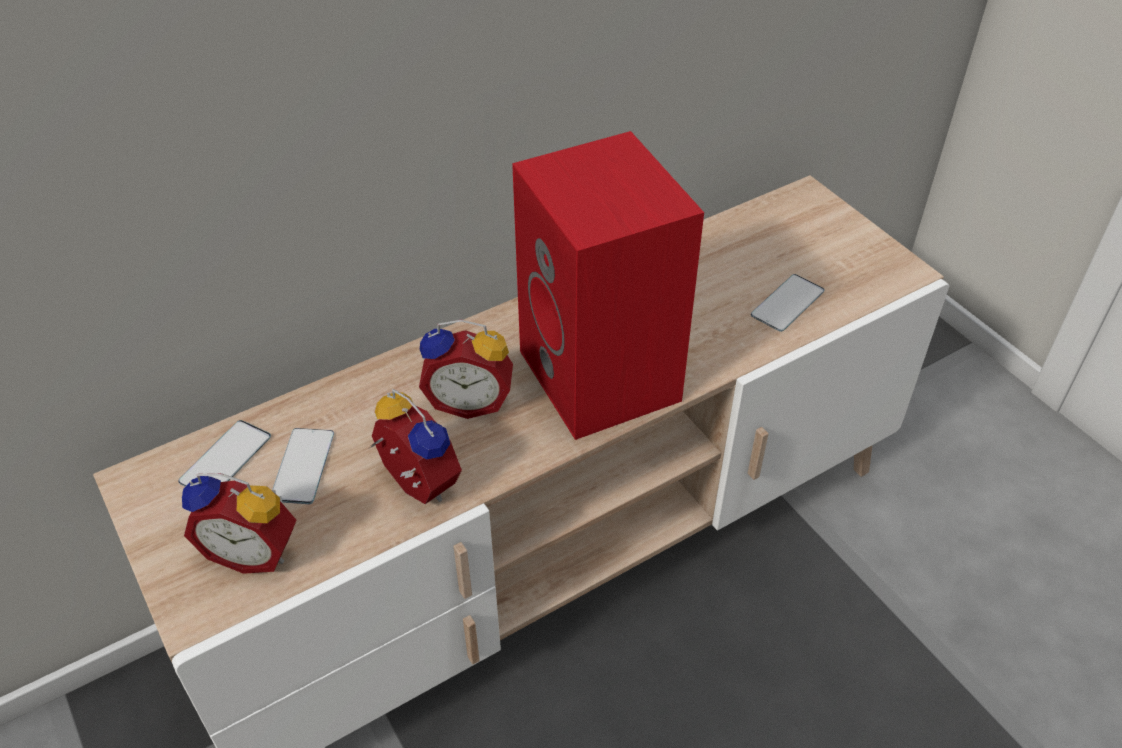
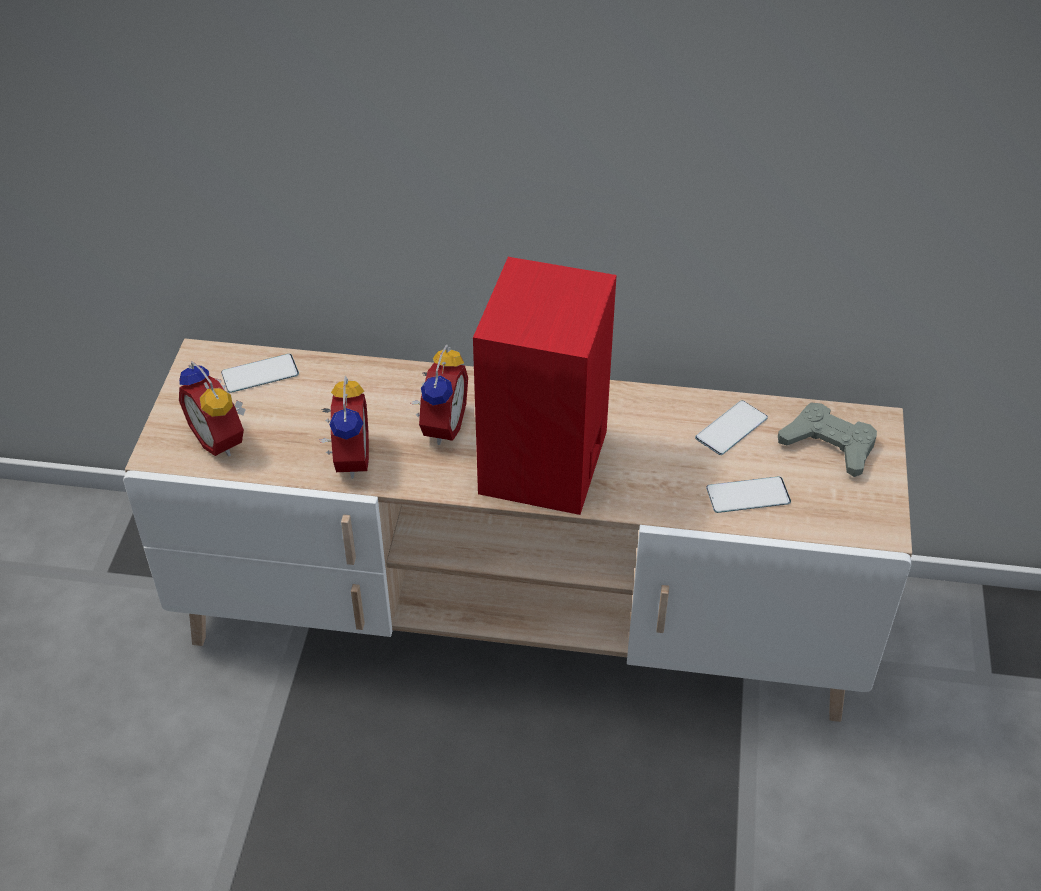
camera: 40 degrees right, 0 degrees up
(303, 466) = (297, 405): phone -> phone (731, 428)
(470, 400) = (440, 426): alarm clock -> alarm clock turned 120 degrees counterclockwise
(796, 230) = (829, 445): none -> grey game controller

